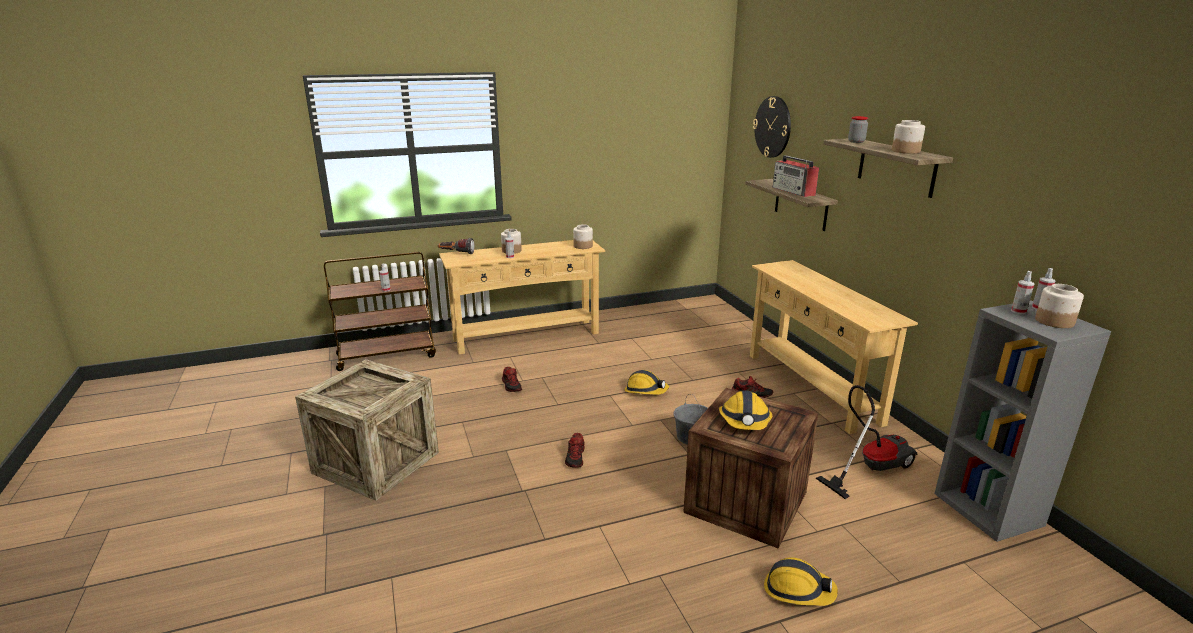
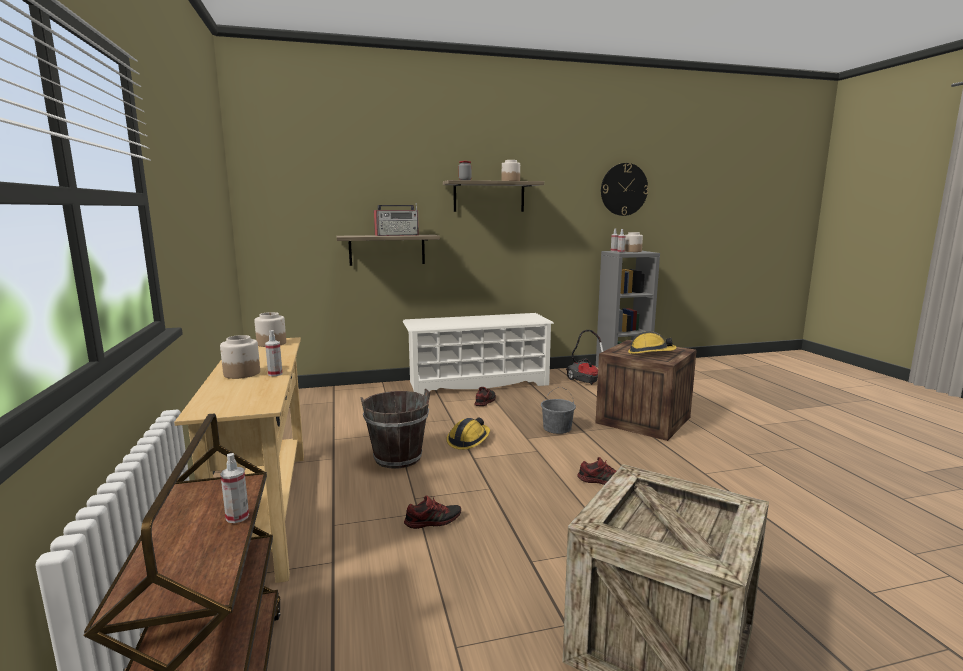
camera: 85 degrees left, 10 degrees down
(456, 253) = (203, 406): flashlight -> none
(604, 365) = (398, 457): none -> brown bucket
(773, 127) = (325, 185): wall clock -> wall clock (624, 189)
(798, 590) = (727, 417): hard hat -> none
(812, 387) = (478, 383): beige console table -> white shoe rack

